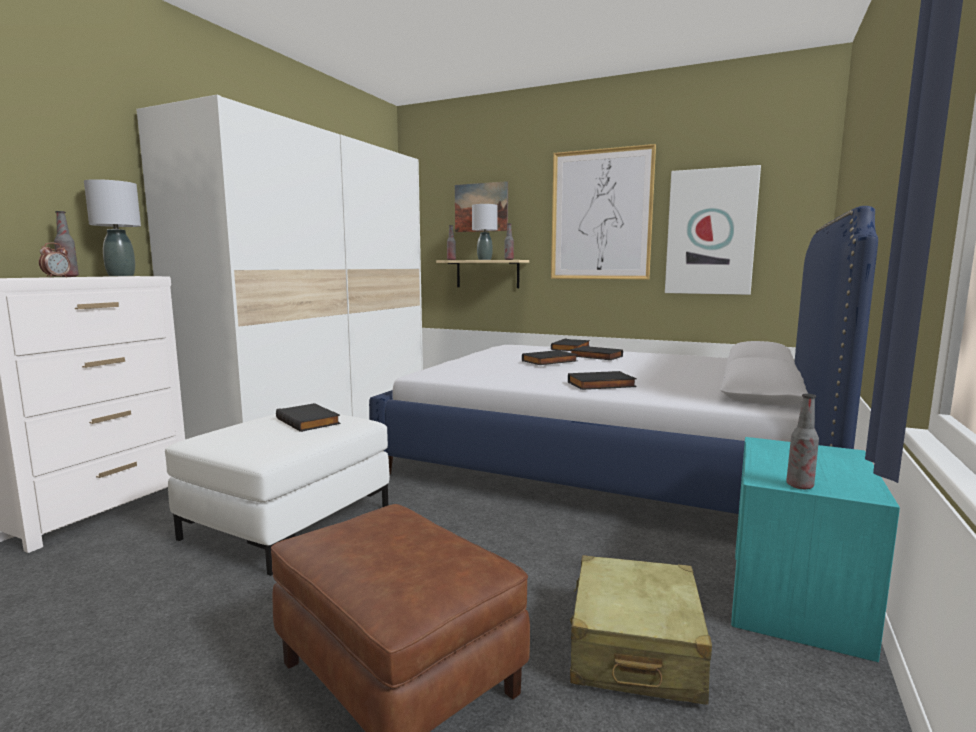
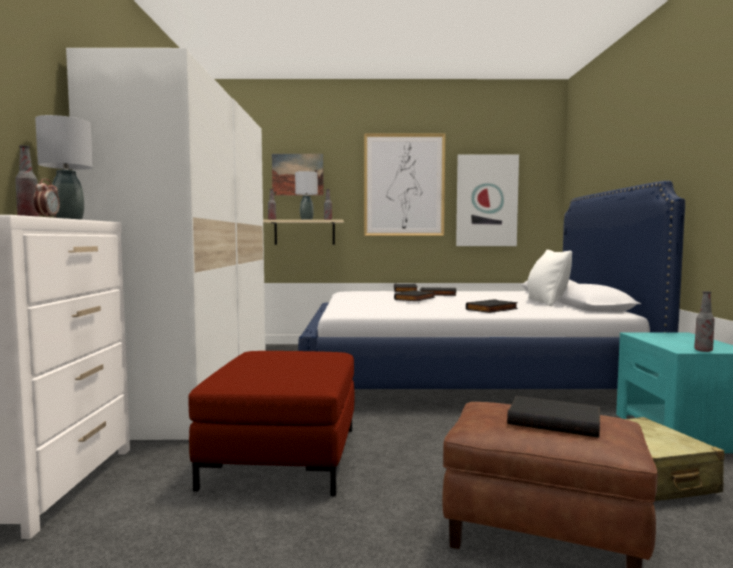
camera: 25 degrees left, 5 degrees down
(289, 522) = (283, 456): white ottoman -> red ottoman
(309, 421) = (291, 357): black book -> black book (554, 421)
(711, 380) = (547, 302): none -> white pillow

